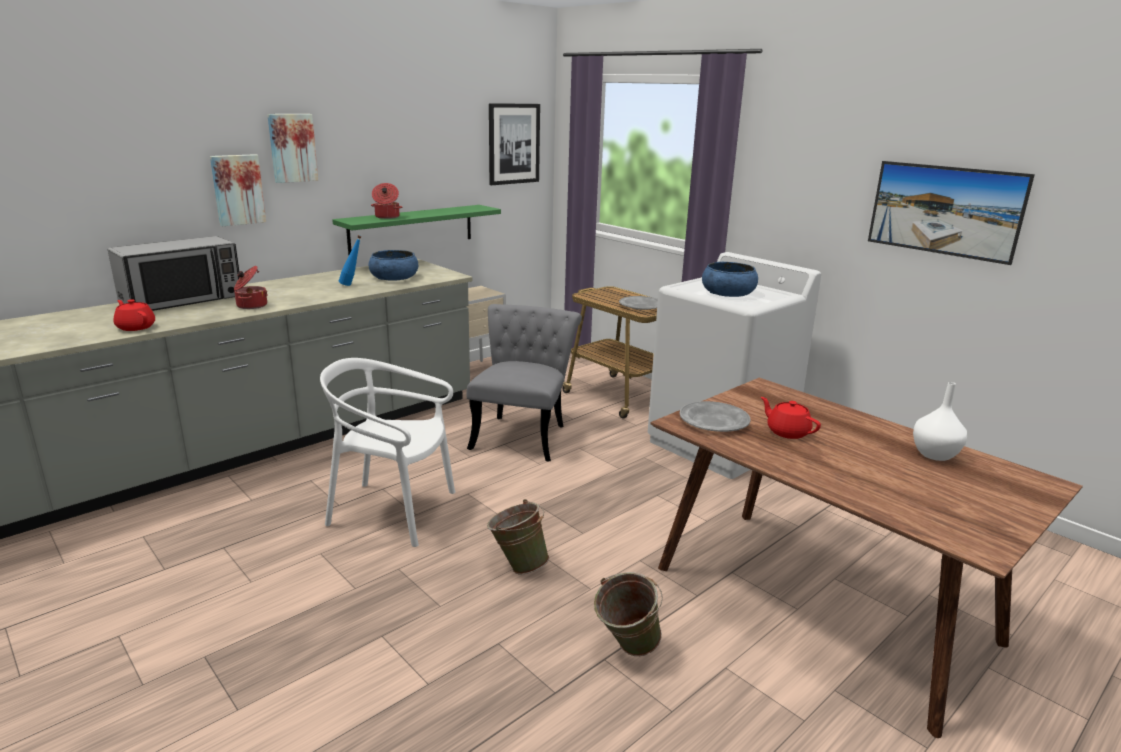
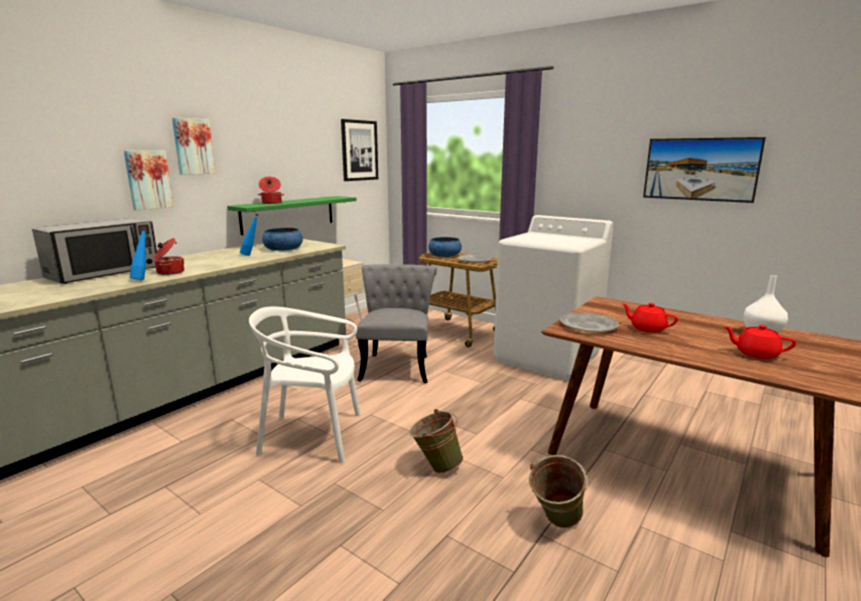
camera: 10 degrees left, 5 degrees down
(136, 327) = (66, 293): red teapot -> red teapot (755, 354)
(219, 313) = (143, 279): none -> blue bottle
(728, 293) = (551, 240): blue bowl -> blue bowl (444, 255)

